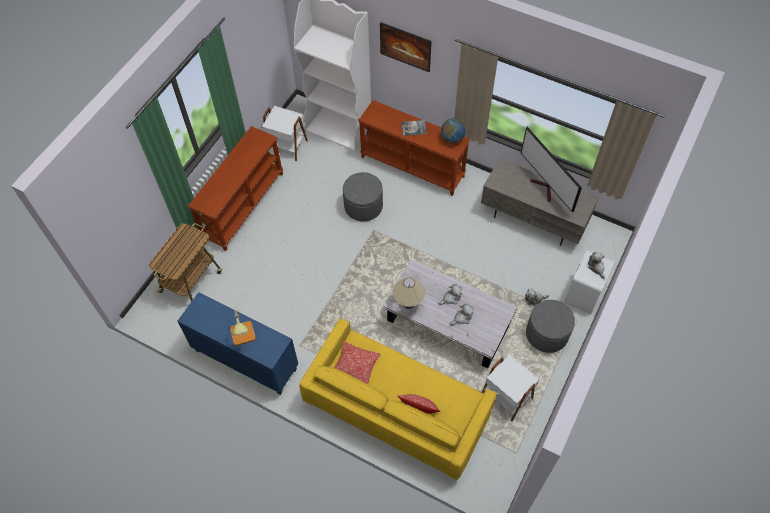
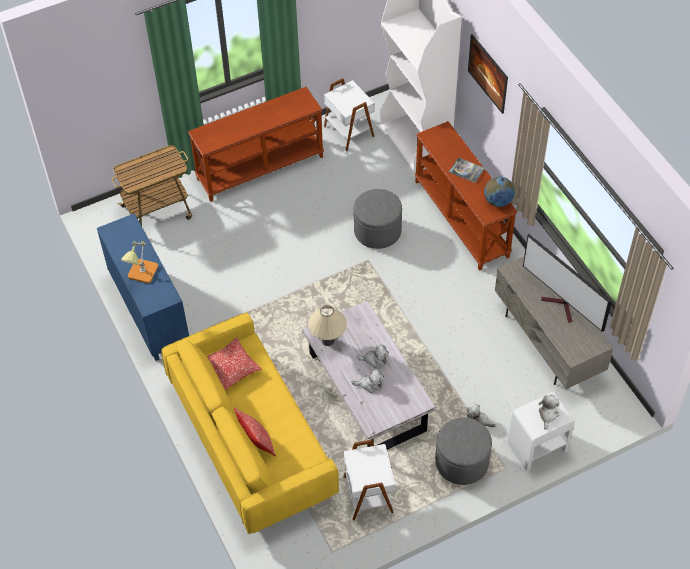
camera: 35 degrees right, 5 degrees down
(545, 188) = (562, 306): television -> television turned 45 degrees counterclockwise

